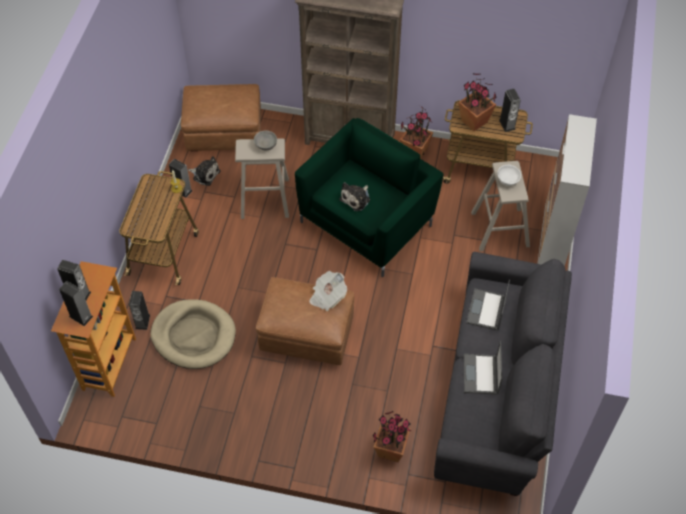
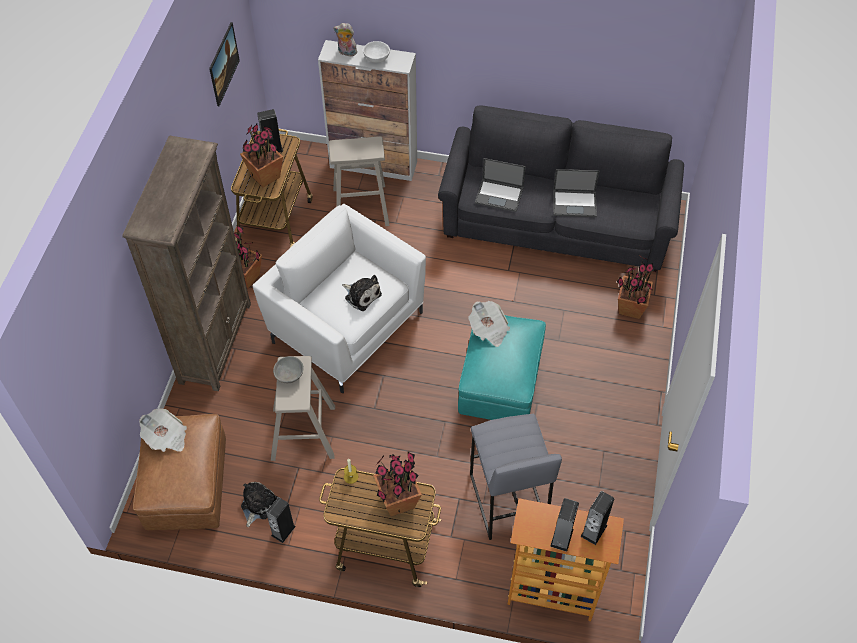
camera: 90 degrees left, 0 degrees up
(142, 321) = (489, 560): speaker -> none
(153, 217) = (397, 501): none -> potted plant
(194, 336) = (507, 500): beige dog bed -> grey stool
(236, 94) = (166, 437): none -> newspaper
(307, 334) = (499, 383): brown ottoman -> turquoise ottoman
(368, 222) = (346, 325): green armchair -> white armchair
(508, 180) = (356, 150): white bowl -> white bowl (376, 58)
(529, 46) = (226, 73): none -> picture
(581, 134) = (346, 52): none -> plush toy

